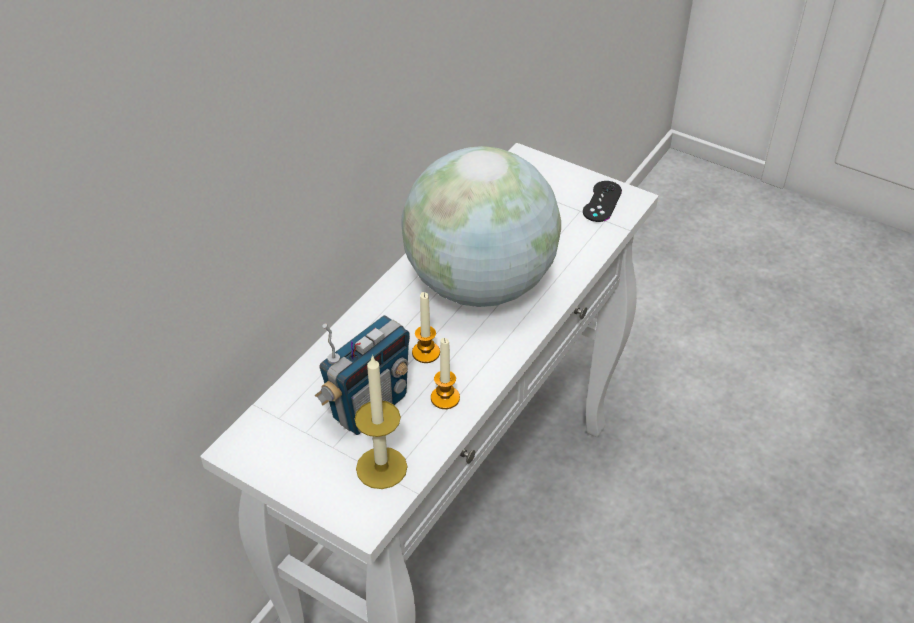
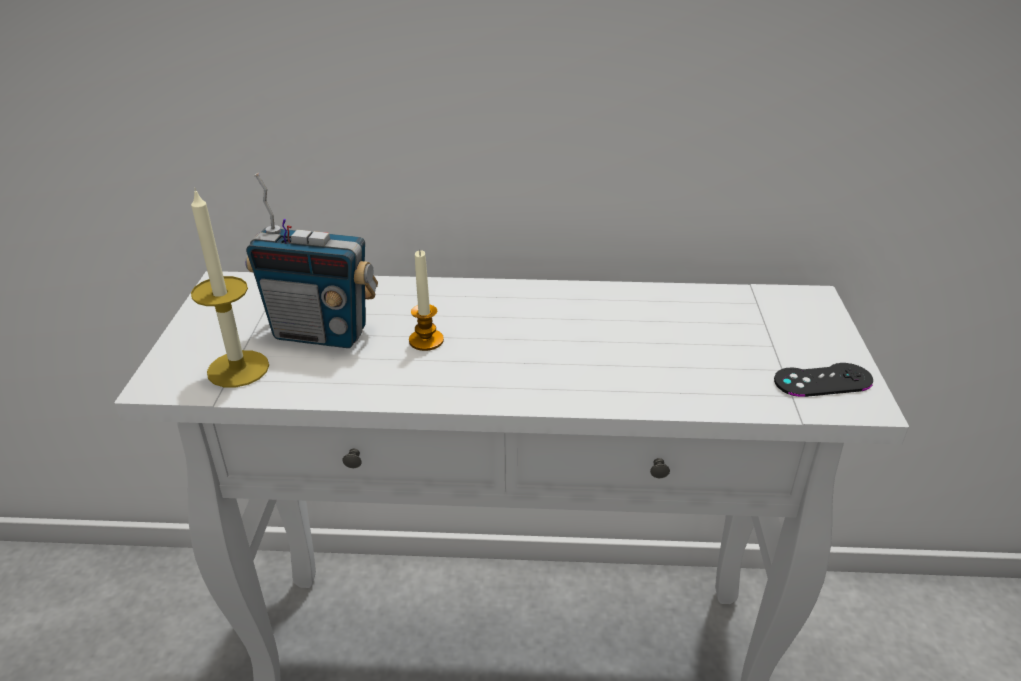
camera: 60 degrees right, 10 degrees down
(445, 398) = (367, 376): candle -> none
(479, 285) = (564, 340): globe -> none

